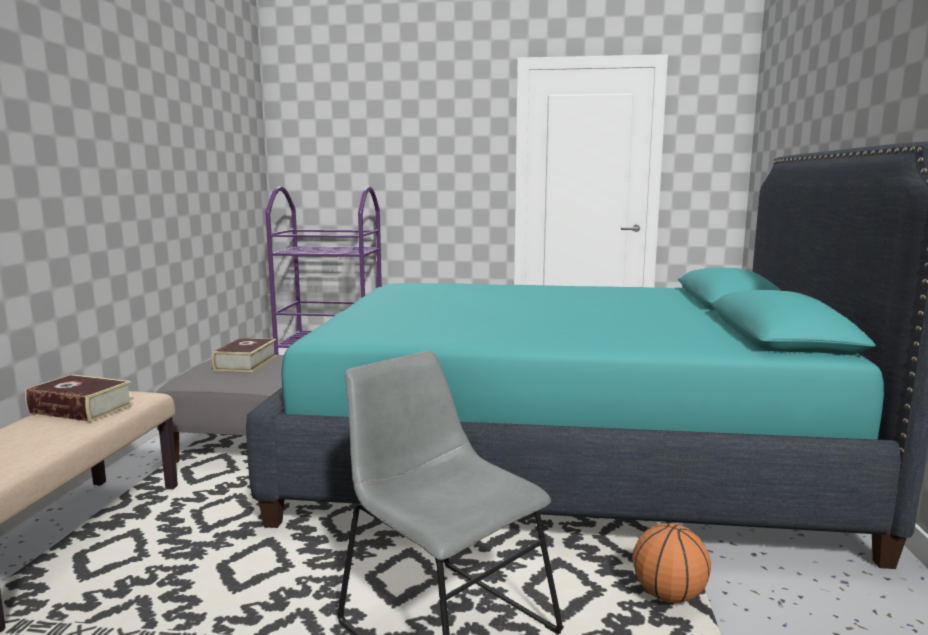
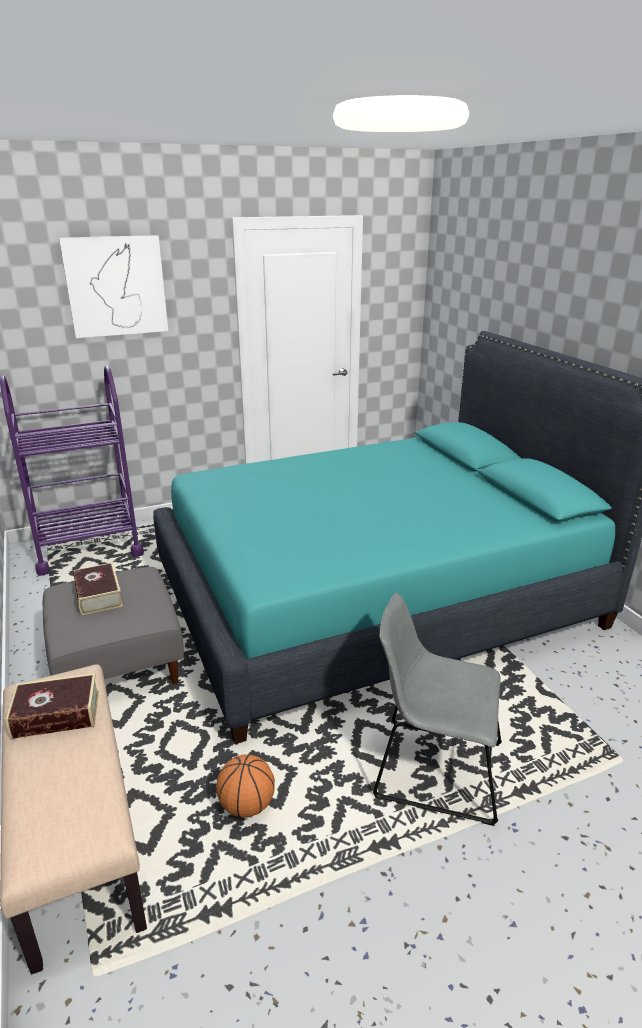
camera: 30 degrees left, 15 degrees up
(399, 121) = (116, 286): none -> picture
(668, 595) = (527, 692): basketball -> basketball (247, 805)

